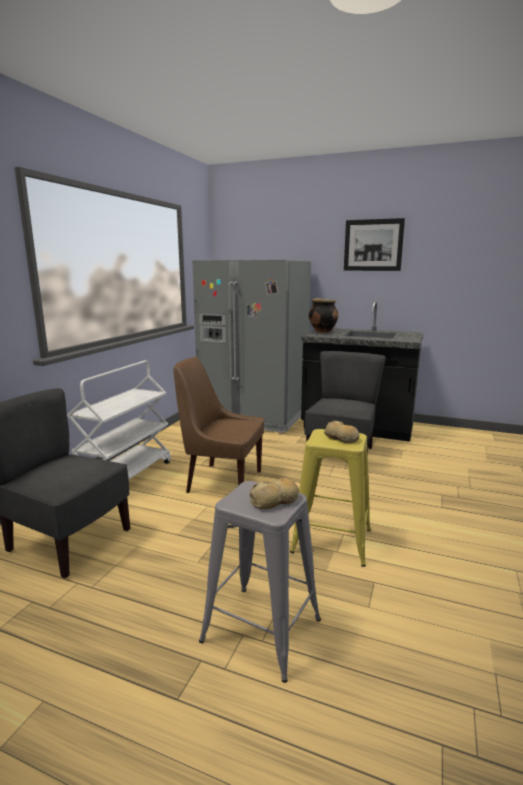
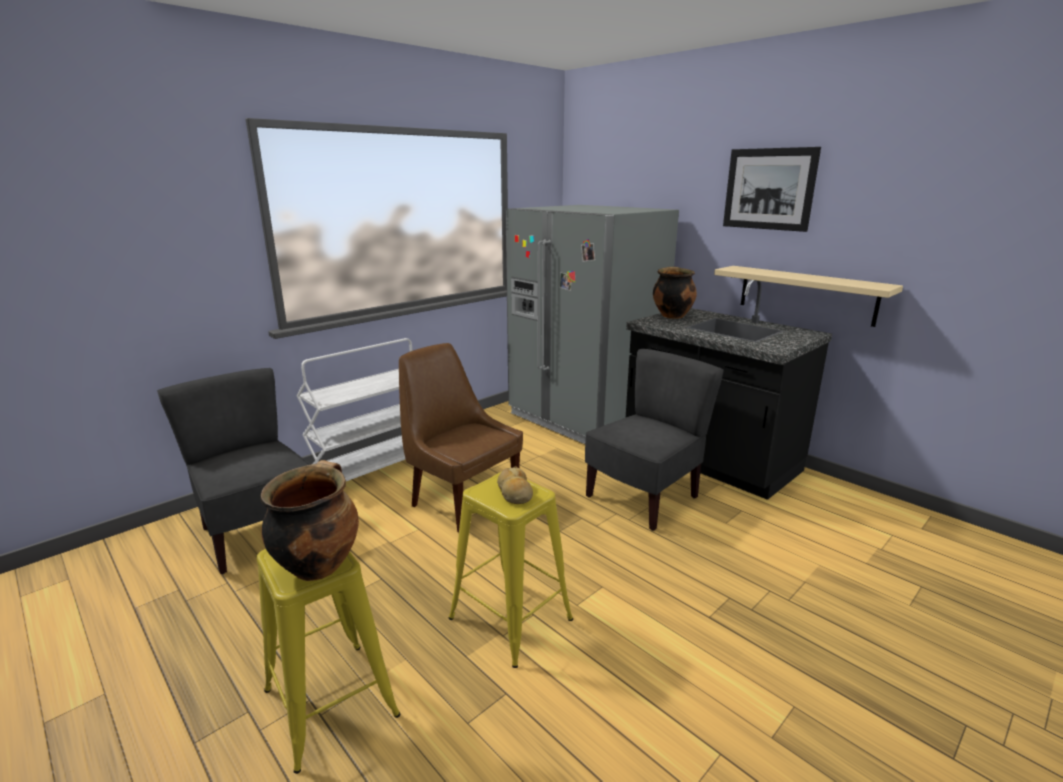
camera: 25 degrees right, 5 degrees up
(261, 630) = (330, 702): grey stool -> yellow stool
(275, 500) = (318, 565): bread -> cooking pot
(403, 310) = (806, 294): none -> beige shelf

